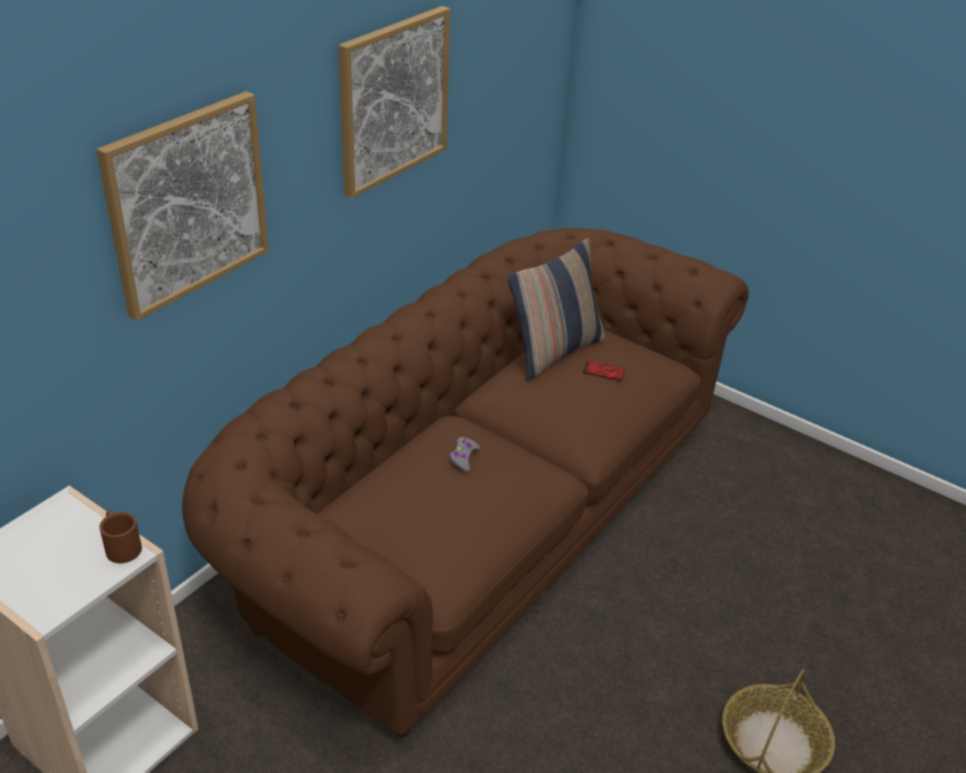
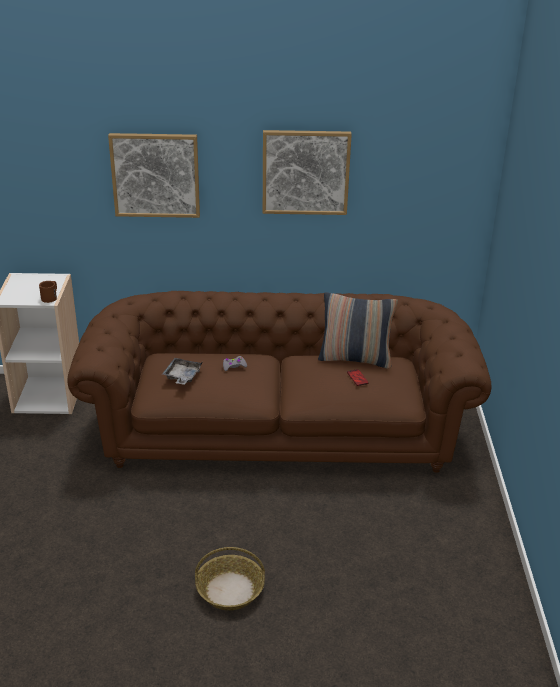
camera: 55 degrees right, 5 degrees down
(435, 521) = (182, 376): none -> grey tray

